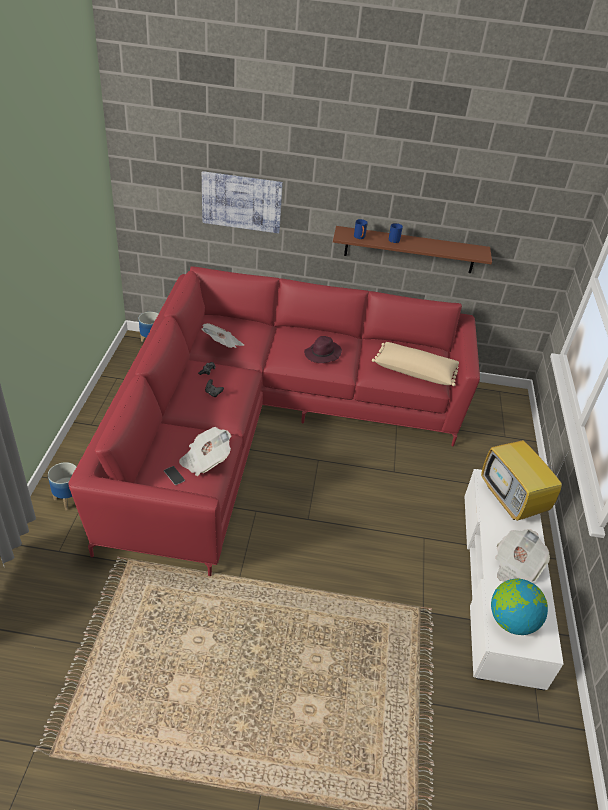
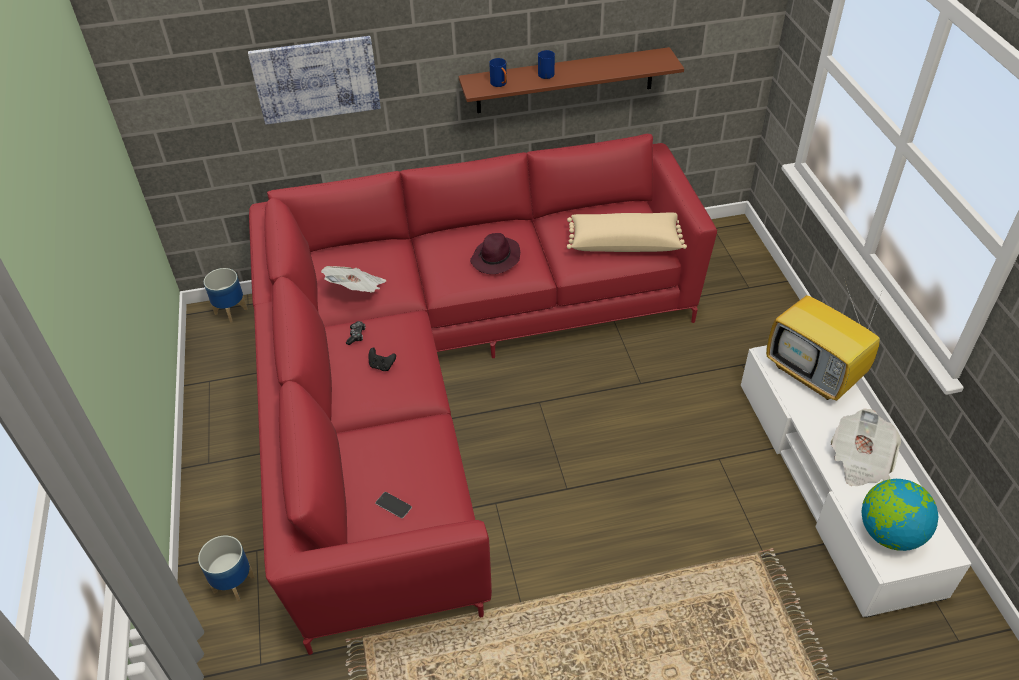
camera: 15 degrees left, 5 degrees up
(205, 460) = (423, 467): newspaper -> none

